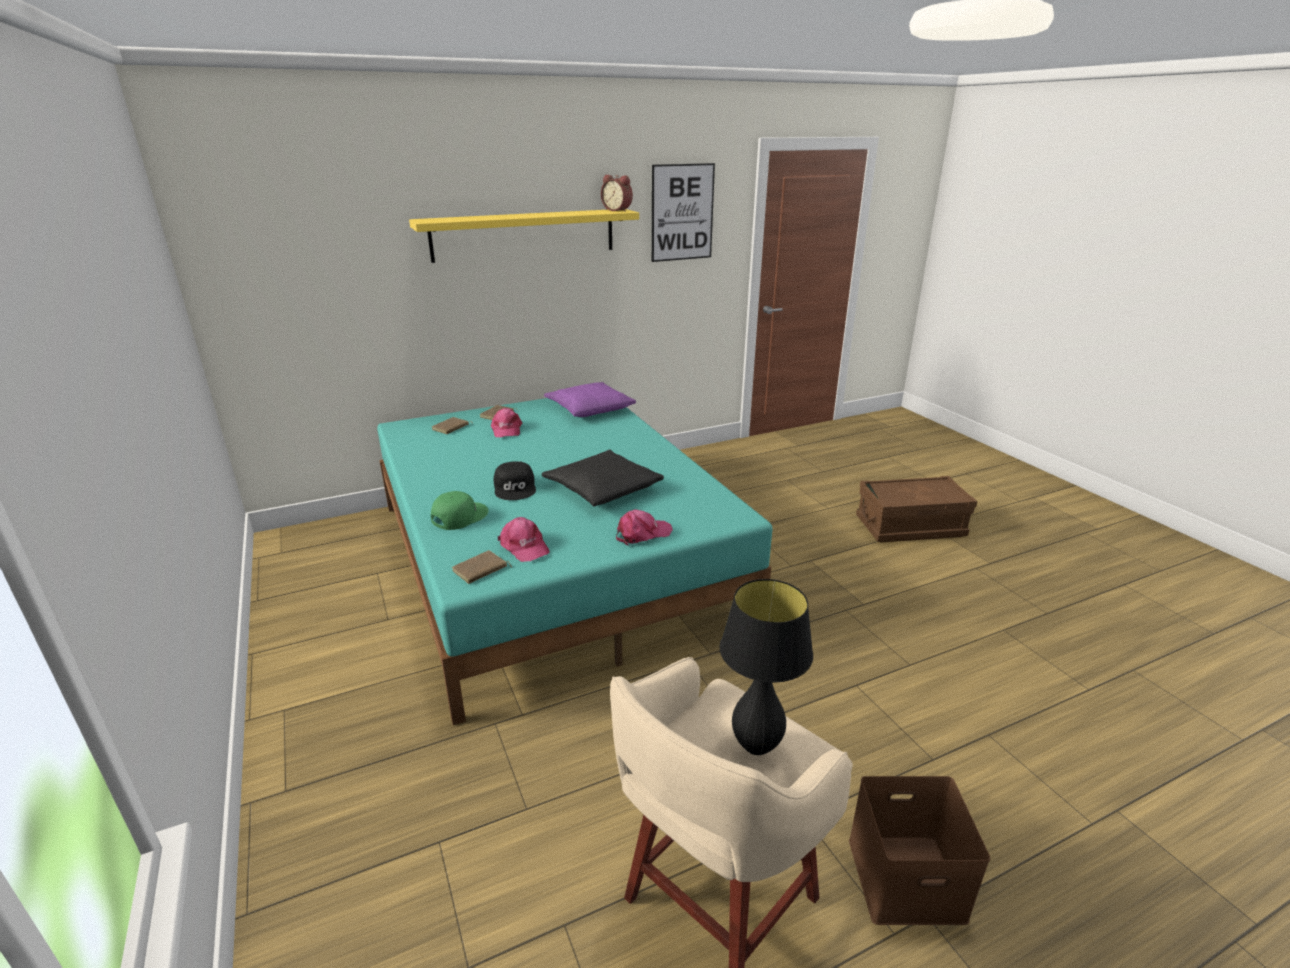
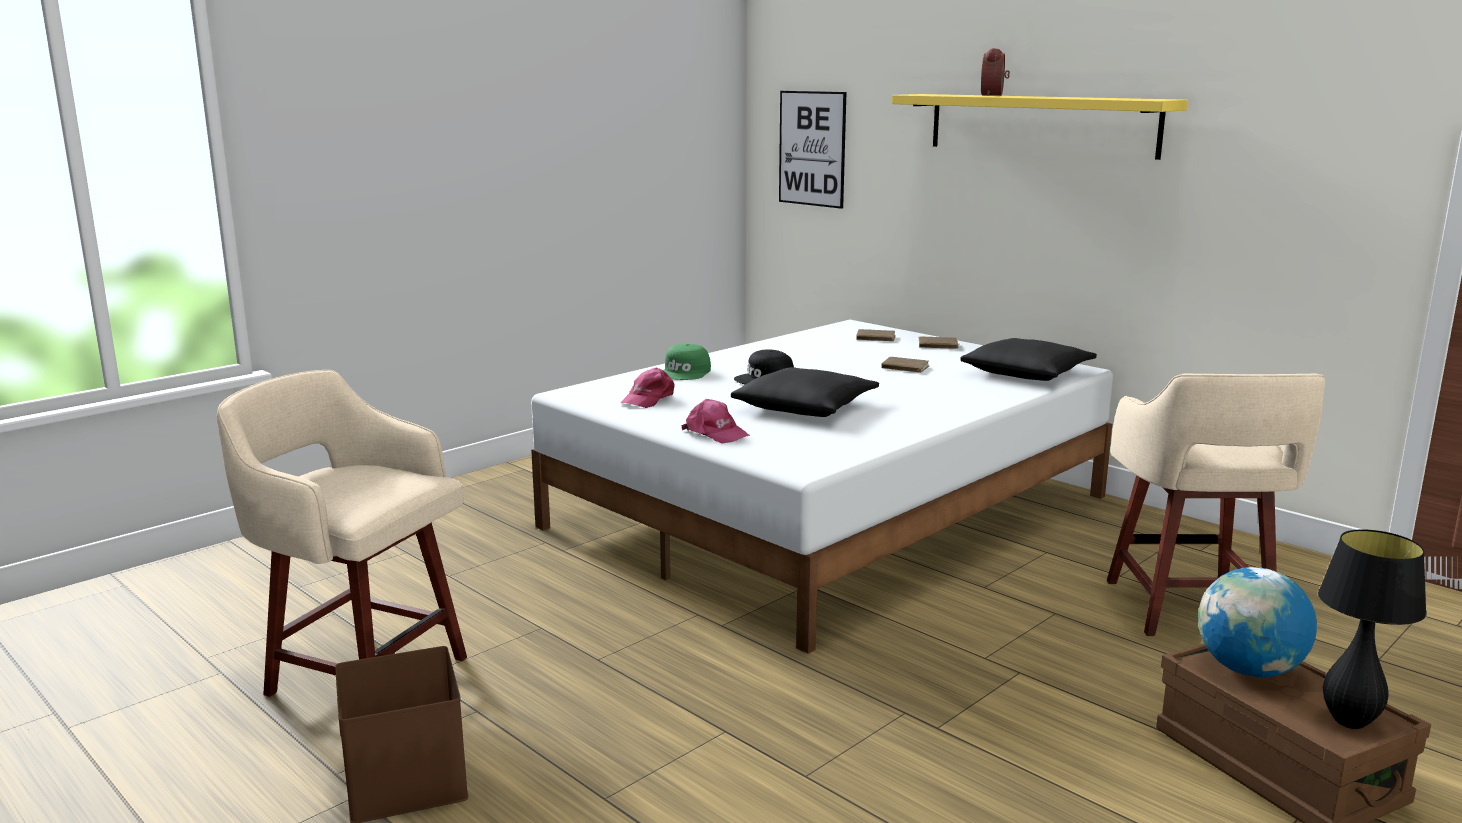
camera: 70 degrees right, 10 degrees down
(459, 516) = (685, 372): green cap -> green cap turned 90 degrees clockwise
(480, 570) = (595, 393): brown book -> brown book (904, 368)
(506, 429) = (903, 354): pink cap -> none
(553, 559) = (831, 511): turquoise bed -> white bed
(589, 408) = (1027, 372): purple pillow -> black pillow
(618, 210) = (1156, 99): alarm clock -> alarm clock (994, 95)
(682, 212) = (1294, 113): picture -> picture (812, 148)
(756, 745) = (353, 489): black table lamp -> black table lamp (1349, 722)
(760, 493) = (1190, 610): none -> beige stool
(896, 493) = (1248, 670): none -> globe

